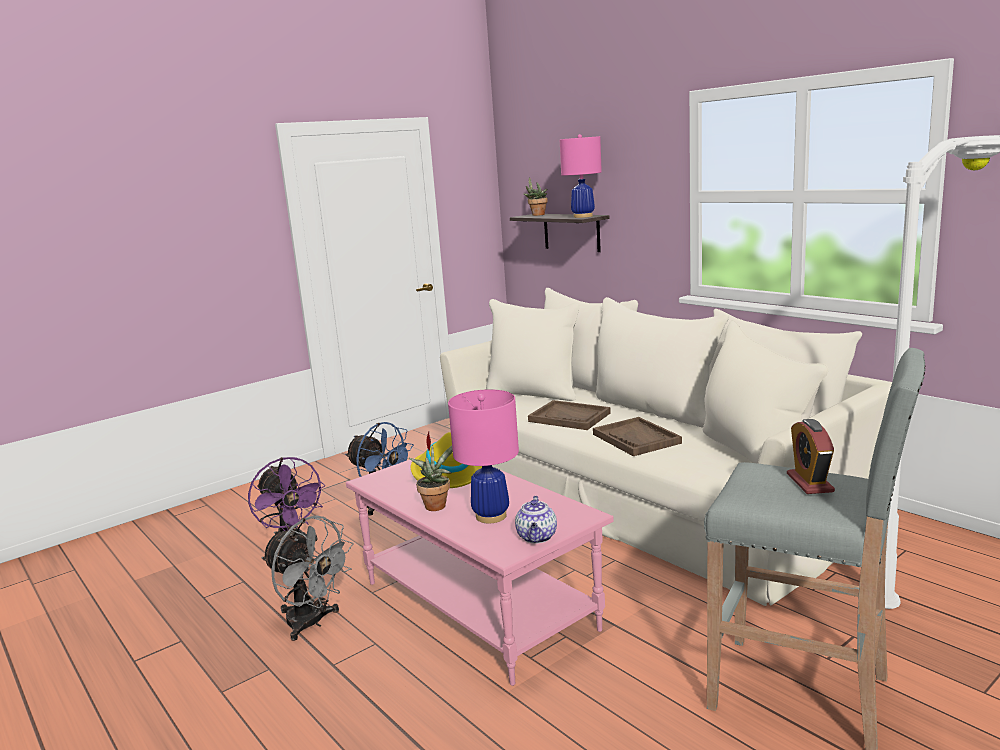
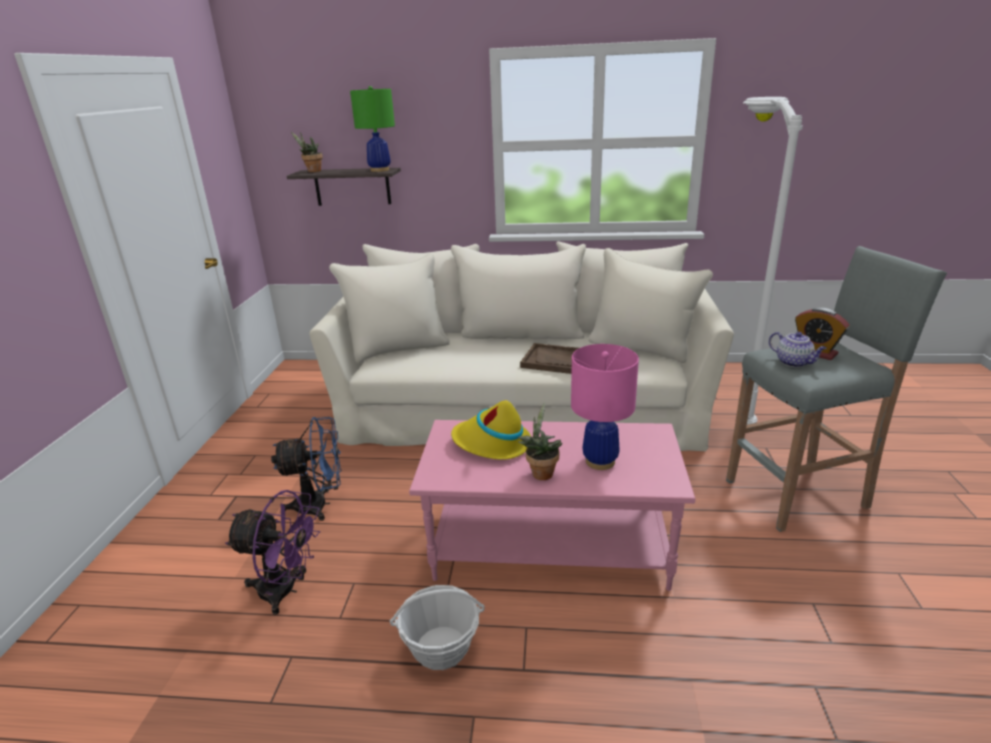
camera: 45 degrees left, 10 degrees up
(312, 623) = (441, 648): grey fan -> basket
(537, 537) = (664, 462): teapot -> teapot (794, 362)
(569, 417) = (474, 359): brown tray -> none
(582, 216) = (379, 170): pink table lamp -> green table lamp

